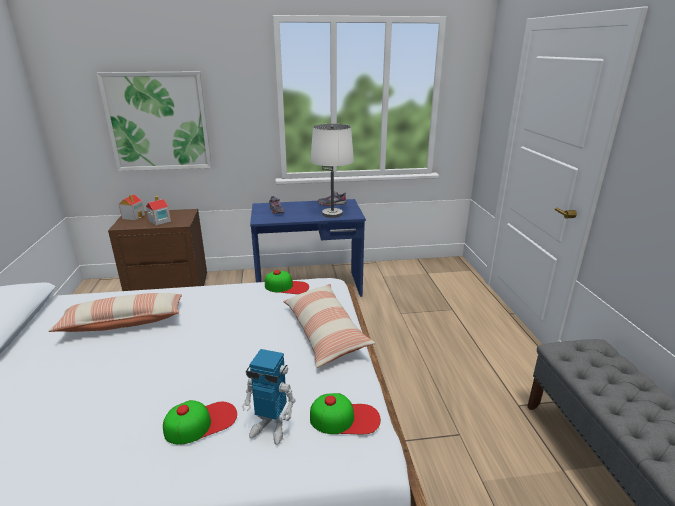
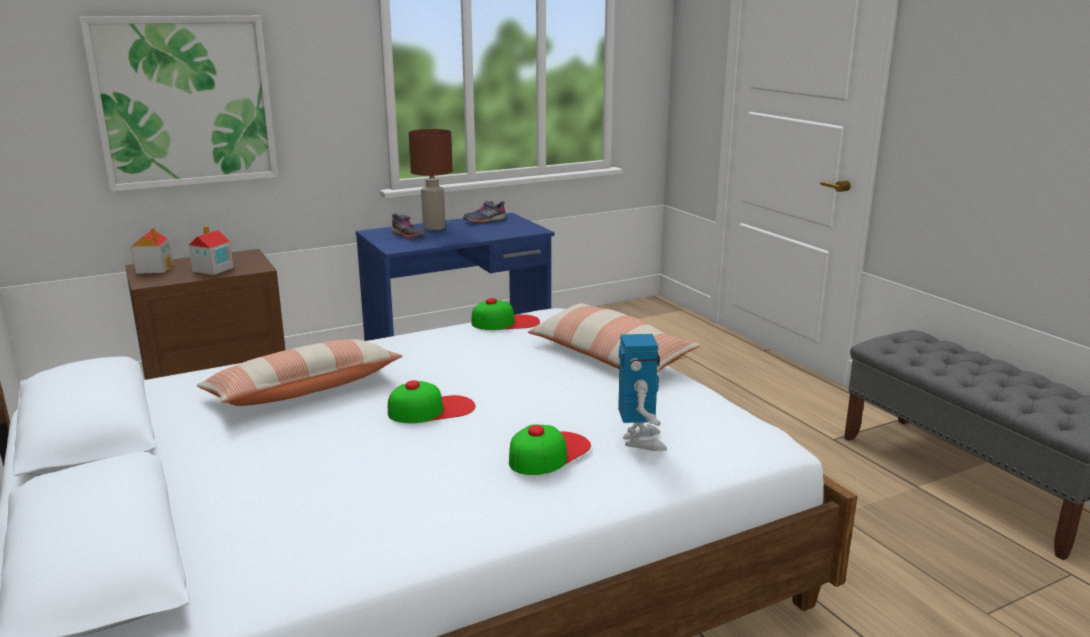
camera: 20 degrees left, 5 degrees down
(270, 428) = (640, 441): toy robot -> toy robot turned 90 degrees counterclockwise
(297, 206) = (434, 227): none -> brown table lamp
(332, 214) = (500, 231): white table lamp -> none
(345, 418) = (717, 419): cap -> cap (431, 409)

